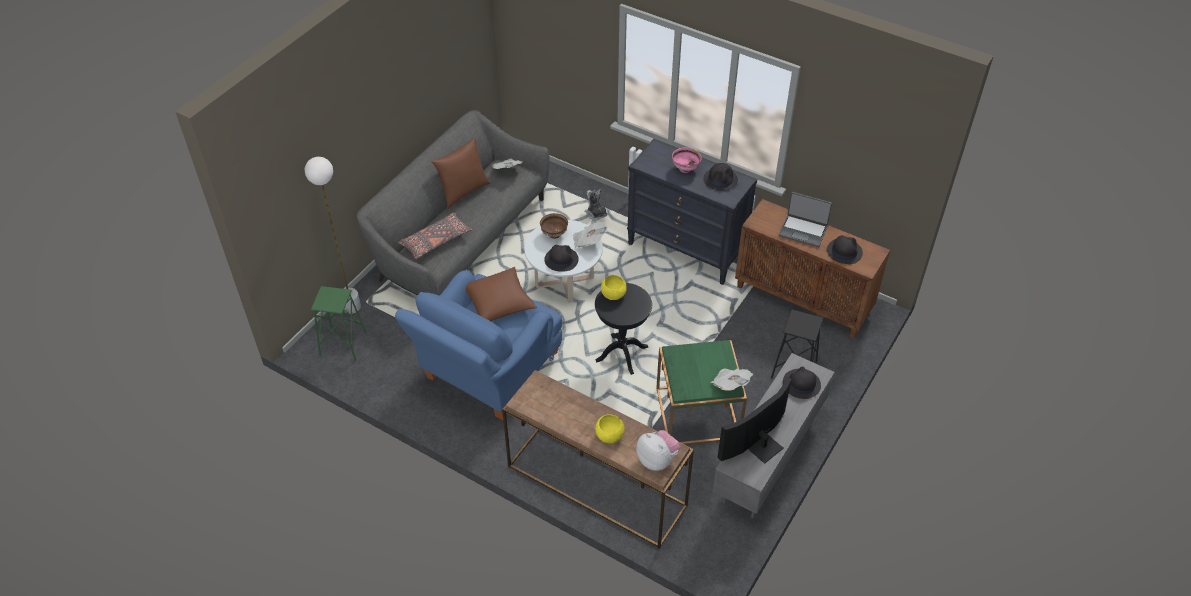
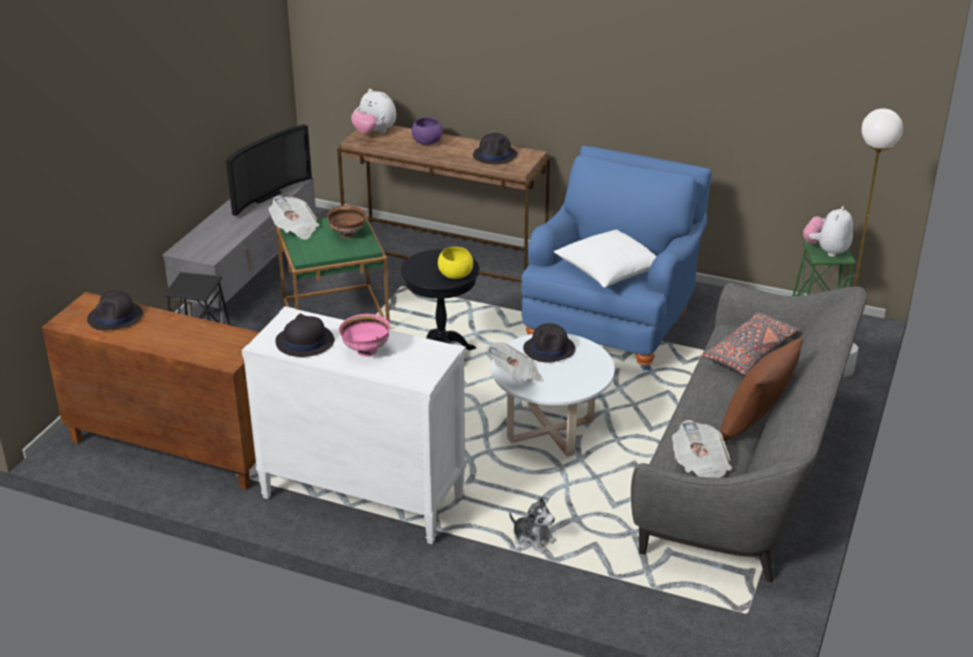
camera: 170 degrees right, 15 degrees down
(332, 299) = (826, 251): none -> plush toy
(498, 303) = (609, 271): brown pillow -> white pillow
(554, 234) = (573, 379): brown bowl -> brown bowl (348, 234)
(609, 435) = (427, 142): yellow bowl -> purple bowl
(686, 250) = (361, 497): black dresser -> white dresser
(801, 384) = (207, 240): black hat -> black hat (495, 155)
(803, 231) = (173, 336): laptop -> none

